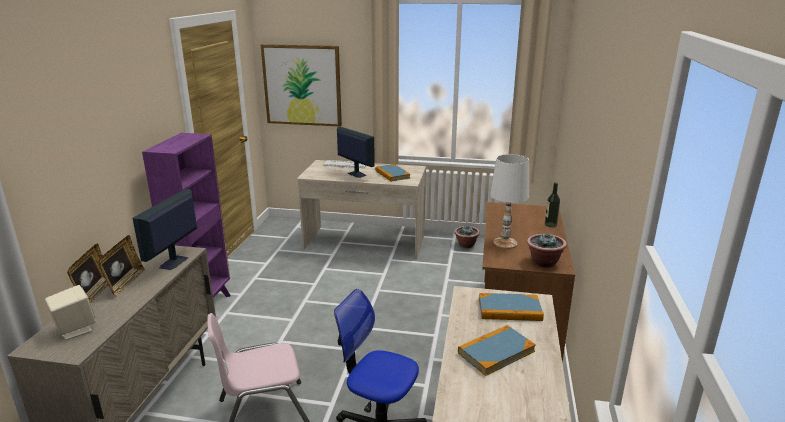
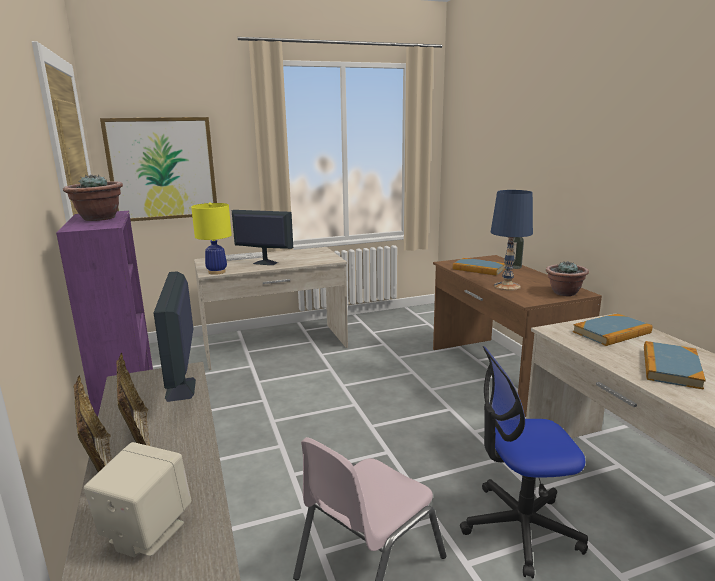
camera: 30 degrees left, 5 degrees down
(314, 176) = (217, 272): none -> yellow table lamp
(392, 174) = (304, 257): book -> book (478, 269)
(466, 245) = (379, 324): potted plant -> potted plant (98, 218)
(505, 243) = (507, 286): white table lamp -> blue table lamp

